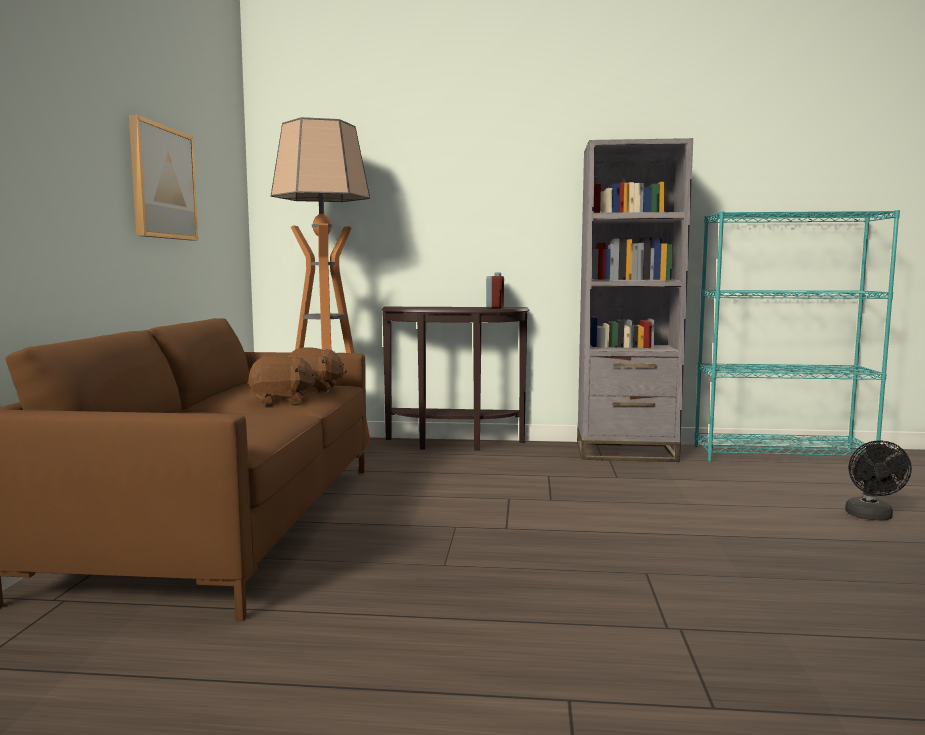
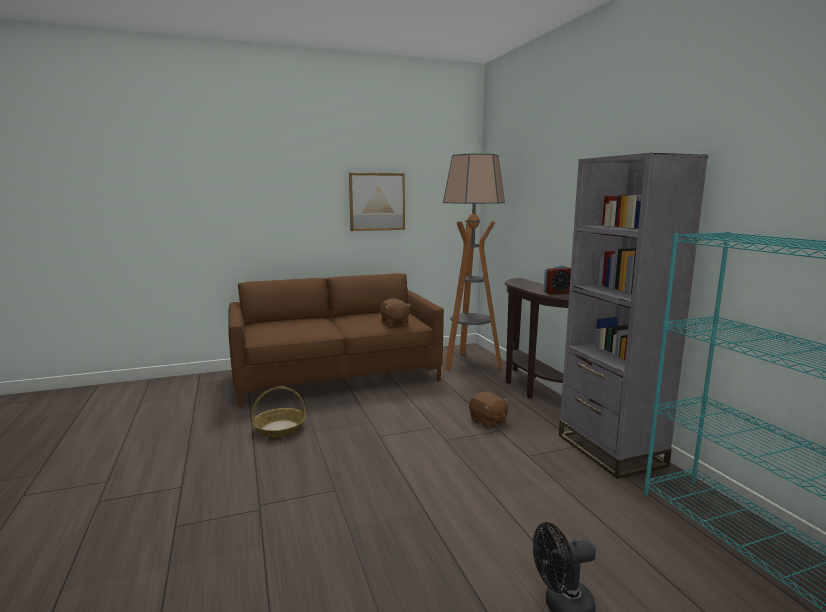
camera: 65 degrees right, 5 degrees up
(282, 401) = (358, 324): brown plush toy -> brown plush toy (488, 421)
(403, 590) = (279, 429): none -> basket

